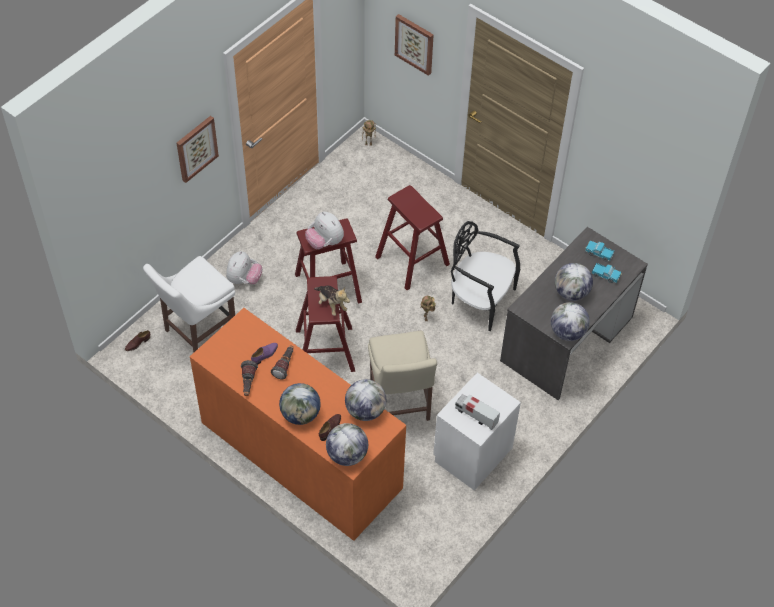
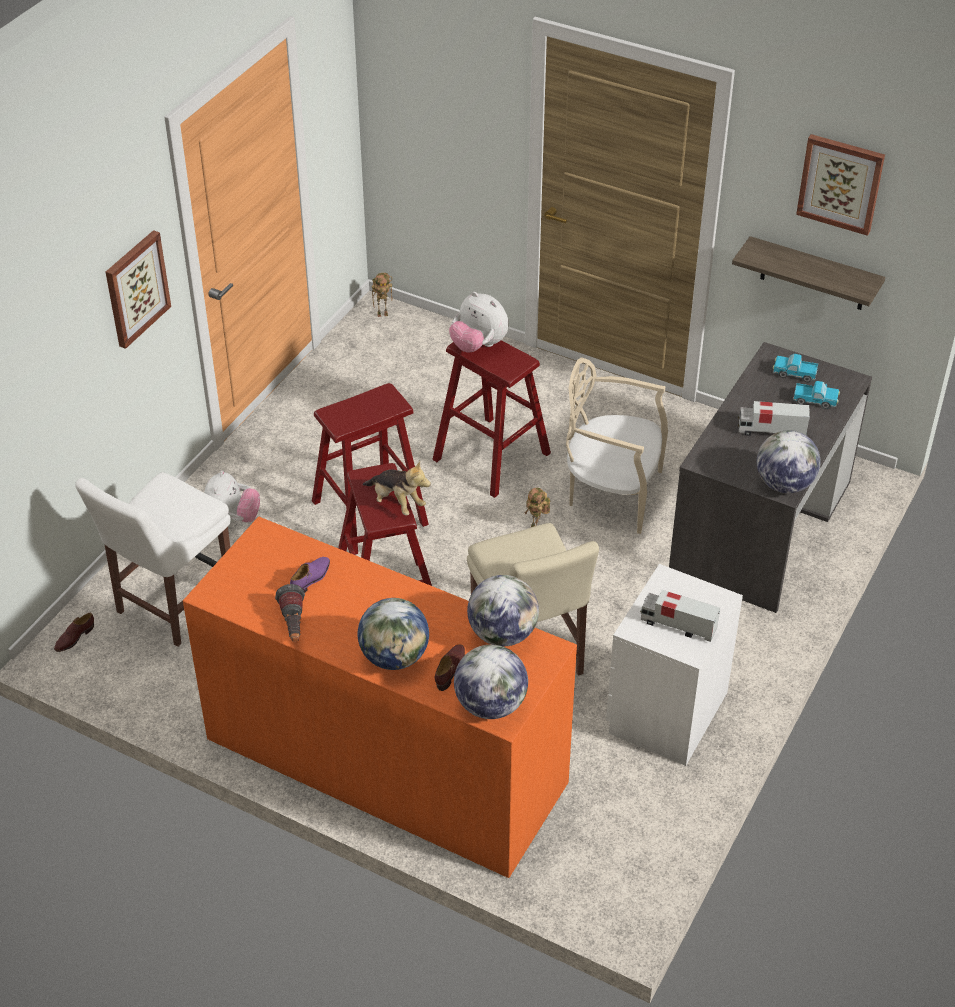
camera: 10 degrees left, 10 degrees down
(285, 365) = (349, 589): flashlight -> none
(325, 242) = (363, 419): plush toy -> plush toy (478, 345)
(415, 43) = (445, 119): picture -> picture (840, 183)
(480, 299) = (612, 493): black chair -> beige chair
(571, 293) = (771, 431): globe -> toy truck
(623, 193) = (813, 274): none -> shelf

